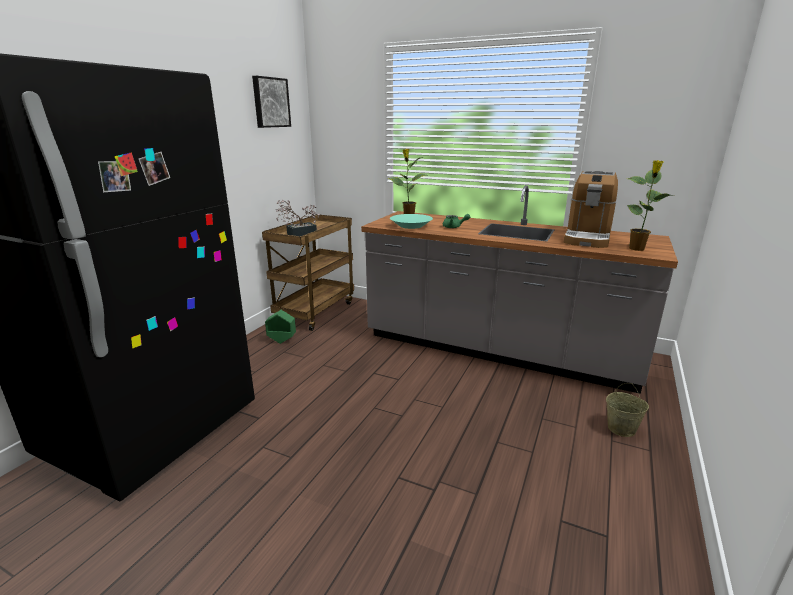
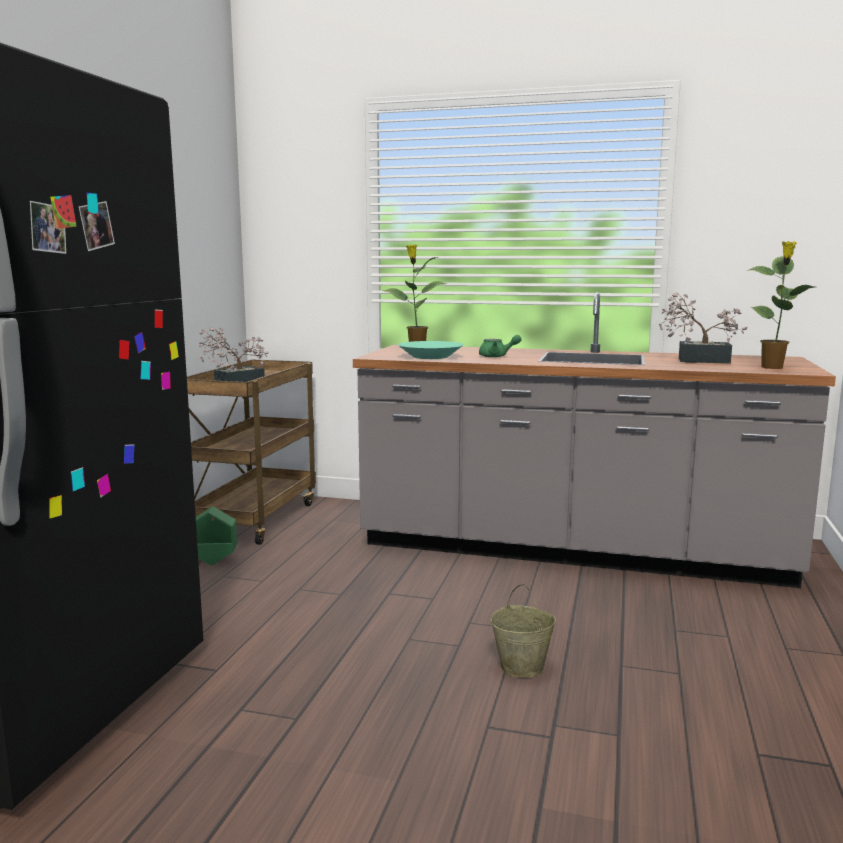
camera: 10 degrees left, 10 degrees down
(270, 102) = (190, 178): picture -> none
(587, 237) = (696, 360): coffee machine -> potted plant
(622, 429) = (794, 632): beige bucket -> beige bucket (522, 667)

